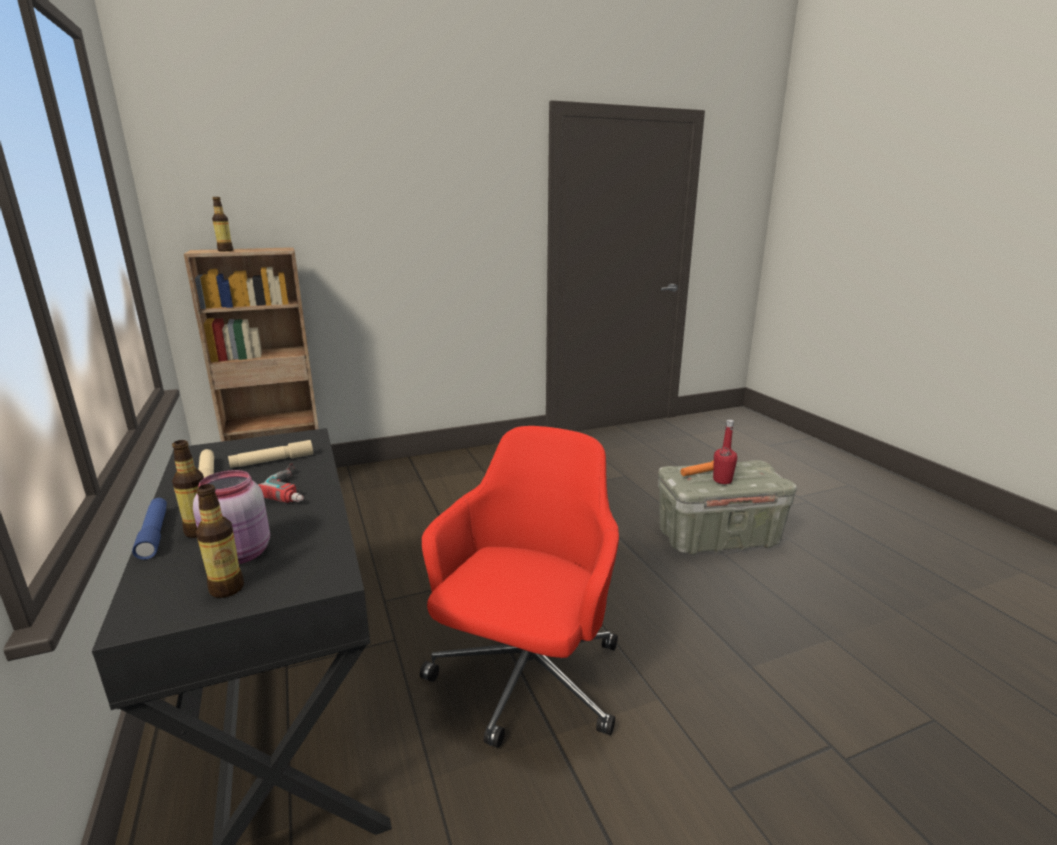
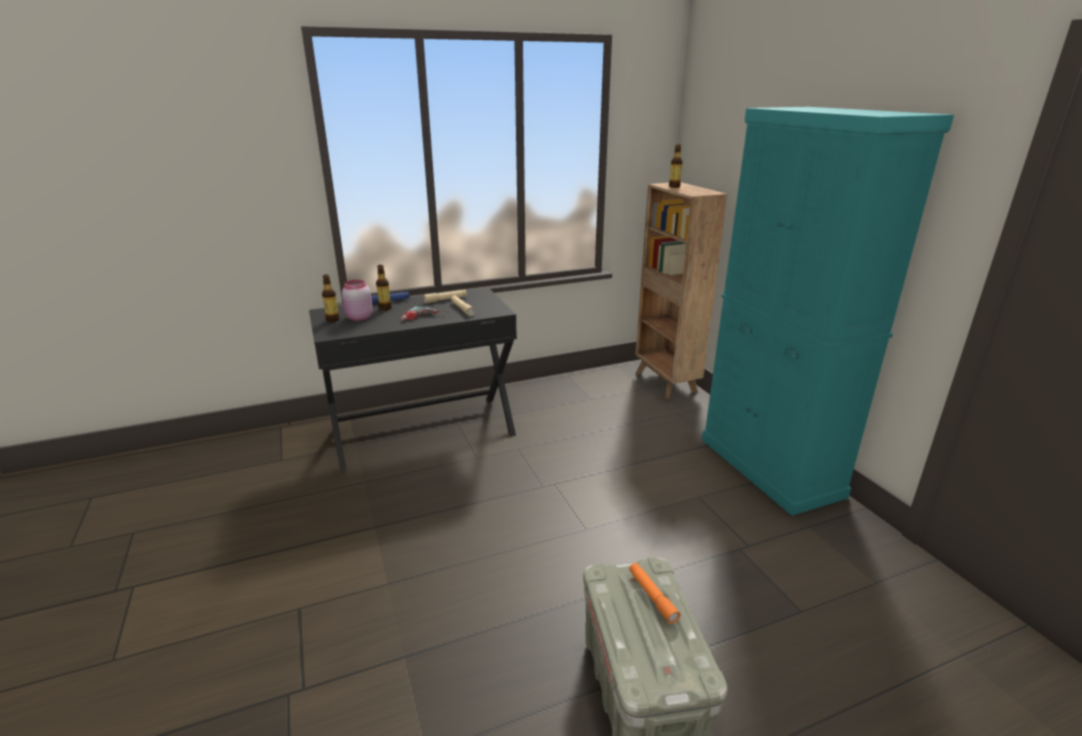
camera: 90 degrees right, 5 degrees up
(463, 461) = (770, 467): none -> turquoise cabinet
(526, 679) = (424, 515): red office chair -> none
(722, 480) = (628, 611): red bottle -> none

